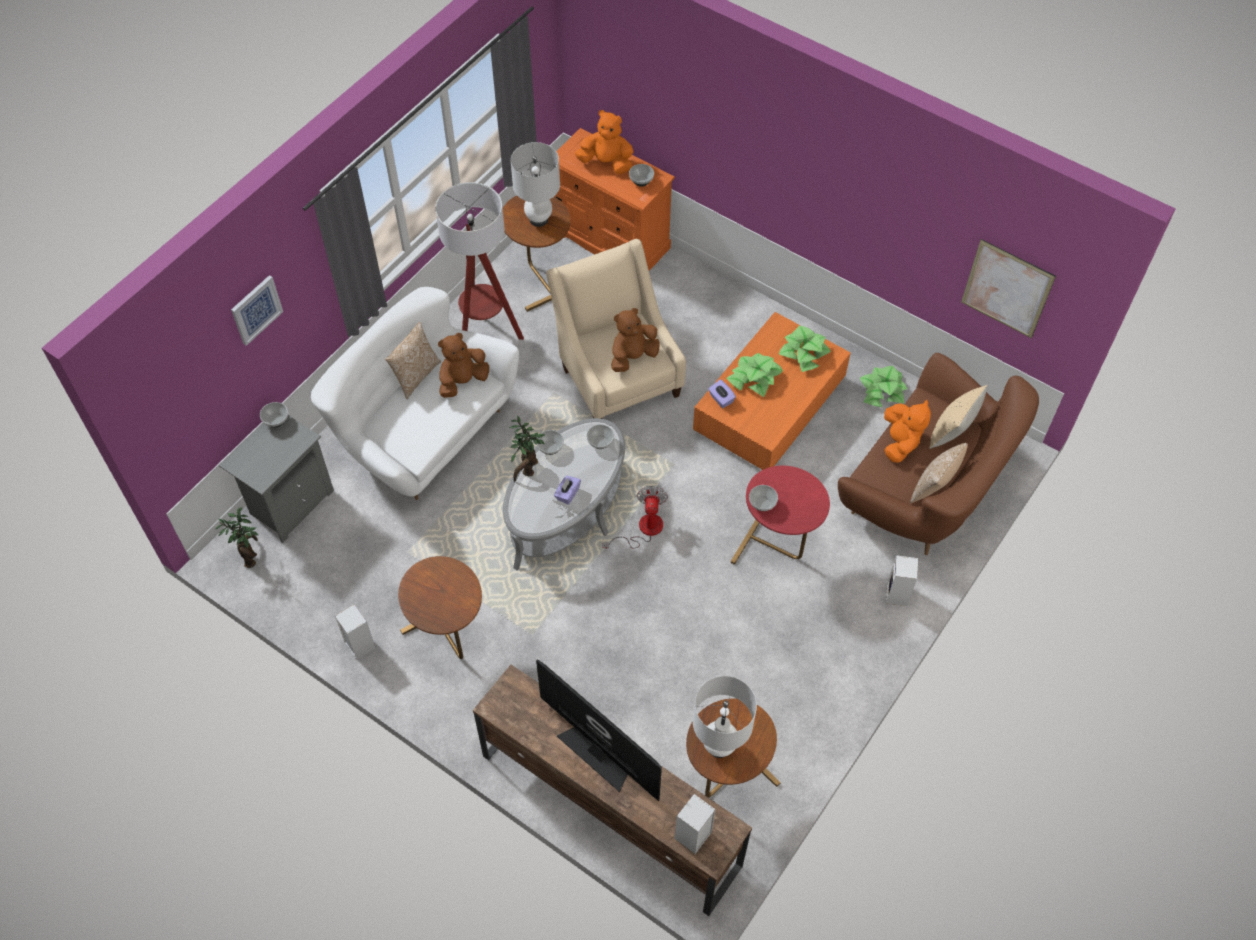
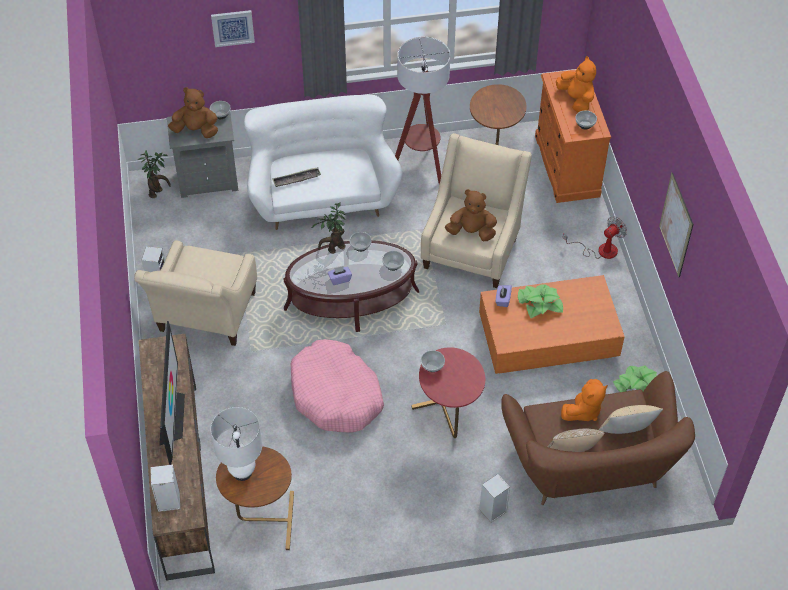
camera: 45 degrees right, 5 degrees down
(411, 430) = (296, 179): none -> tray
(416, 376) = (335, 152): pillow -> none
(450, 640) = (205, 318): brown side table -> beige armchair
(462, 381) = (357, 174): brown plush toy -> brown plush toy (196, 130)
(539, 220) = (499, 108): white table lamp -> none
(566, 509) = (351, 300): grey coffee table -> brown coffee table
(643, 530) = (381, 346): fan -> fan (600, 250)
(655, 608) = (336, 395): none -> pink dog bed
(804, 352) = (592, 313): potted plant -> none
(1007, 289) = (717, 343): picture -> picture (676, 225)

